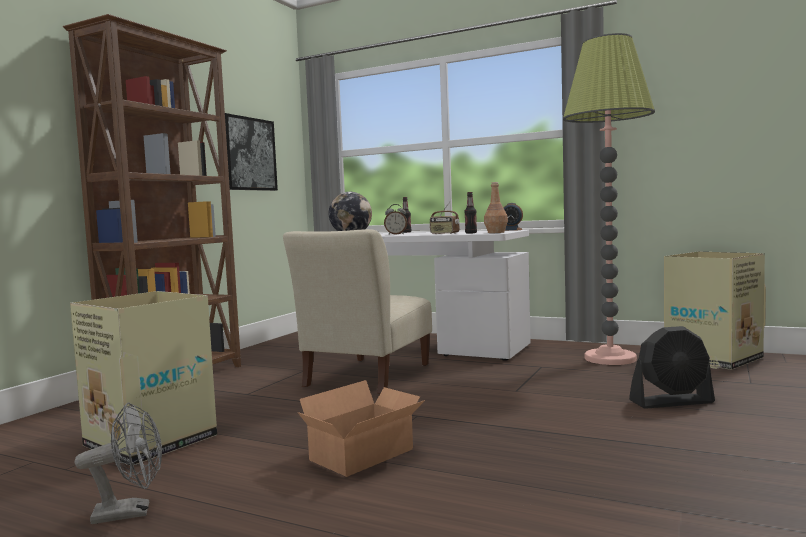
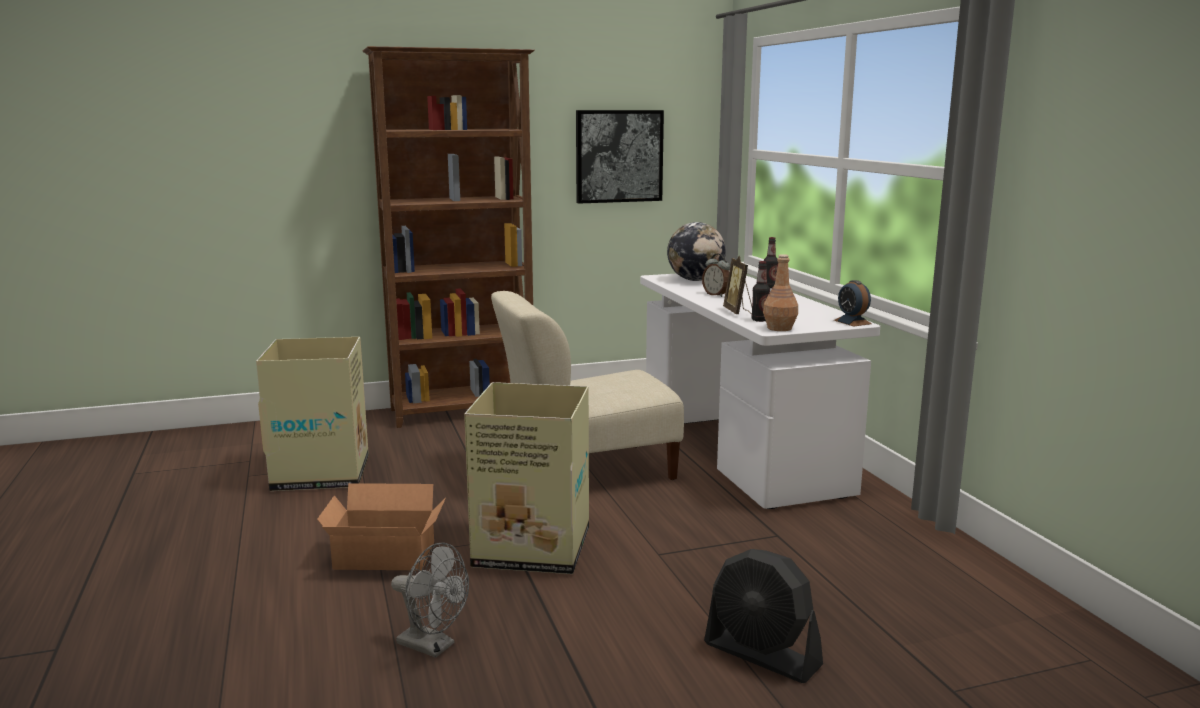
camera: 45 degrees right, 10 degrees up
(131, 512) = (203, 529): grey fan -> grey fan (433, 646)
(444, 234) = (738, 312): radio -> picture frame
(610, 358) = (893, 563): floor lamp -> none
(712, 359) = (1034, 632): cardboard box -> cardboard box (530, 548)

